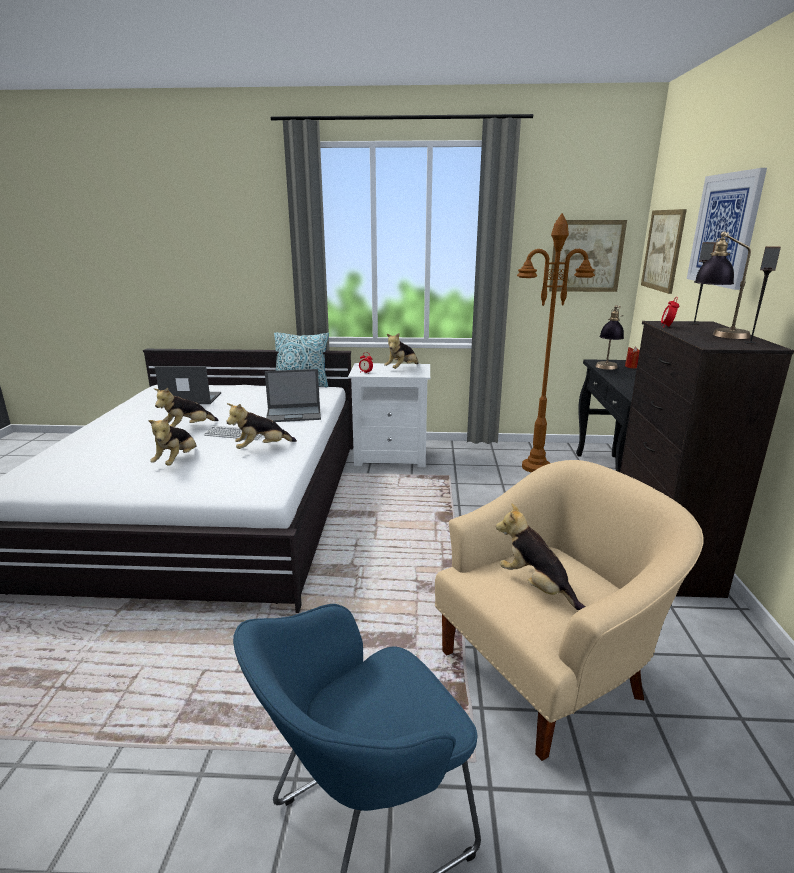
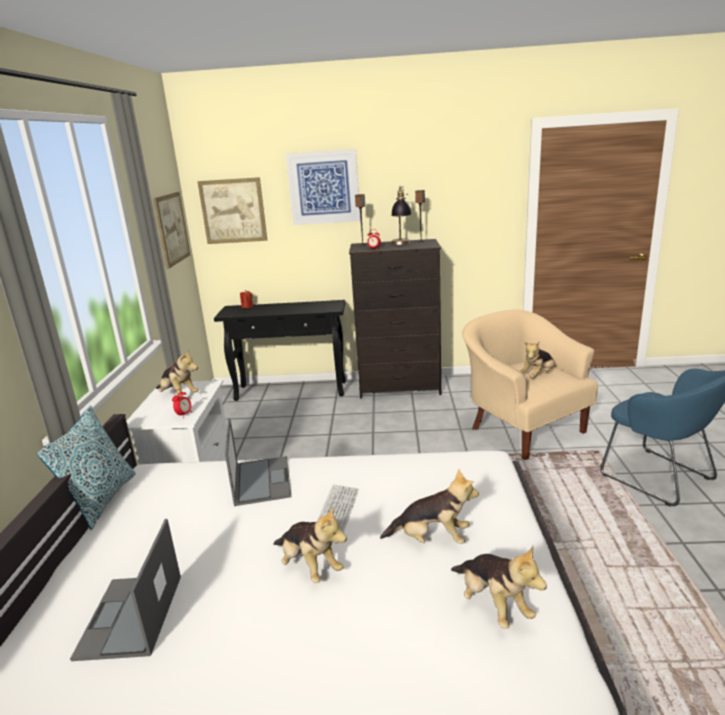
camera: 90 degrees left, 0 degrees up
(261, 448) = (382, 482): plush toy -> plush toy (493, 605)
(536, 467) = (255, 419): brown floor lamp -> none
(606, 369) = (251, 313): table lamp -> none

